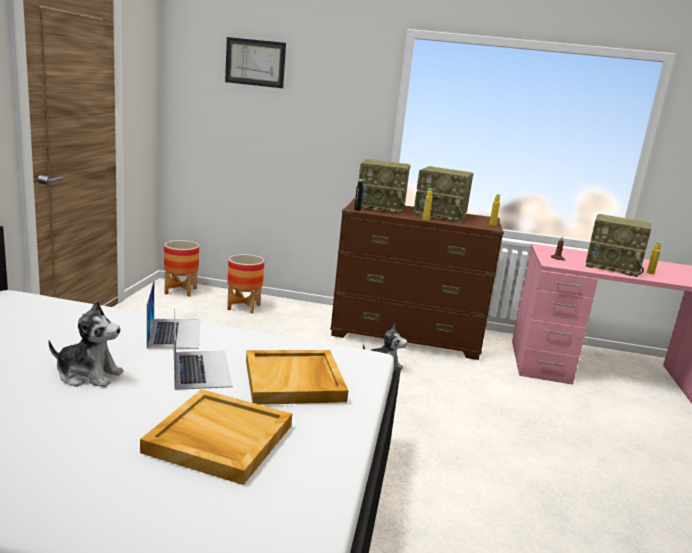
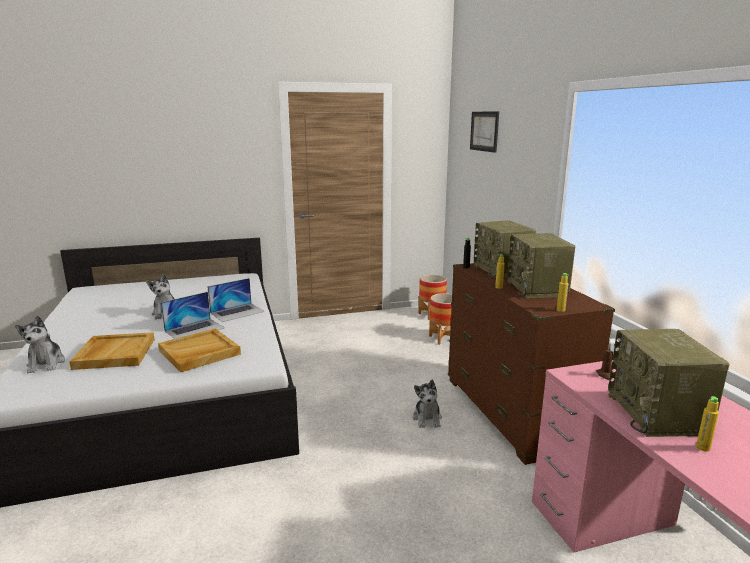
camera: 65 degrees right, 0 degrees up
(180, 511) = (46, 363): none -> plush toy

